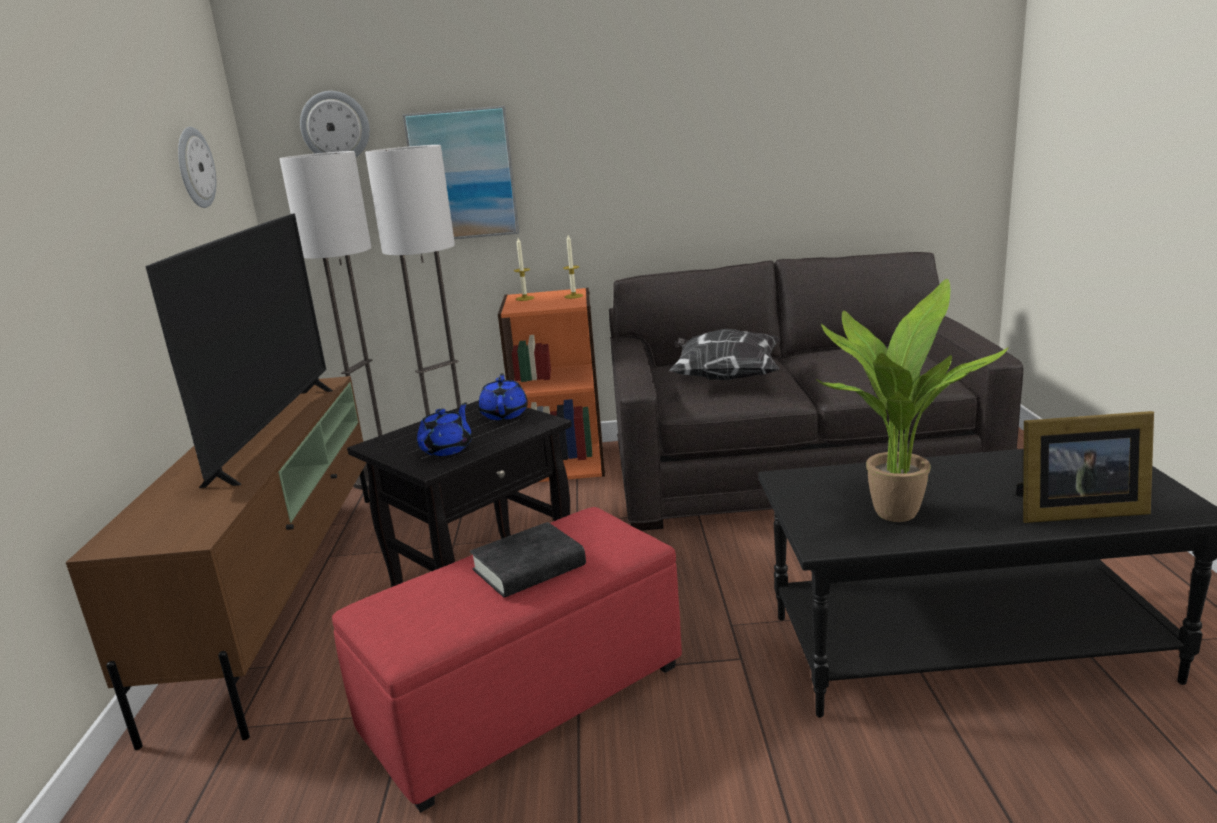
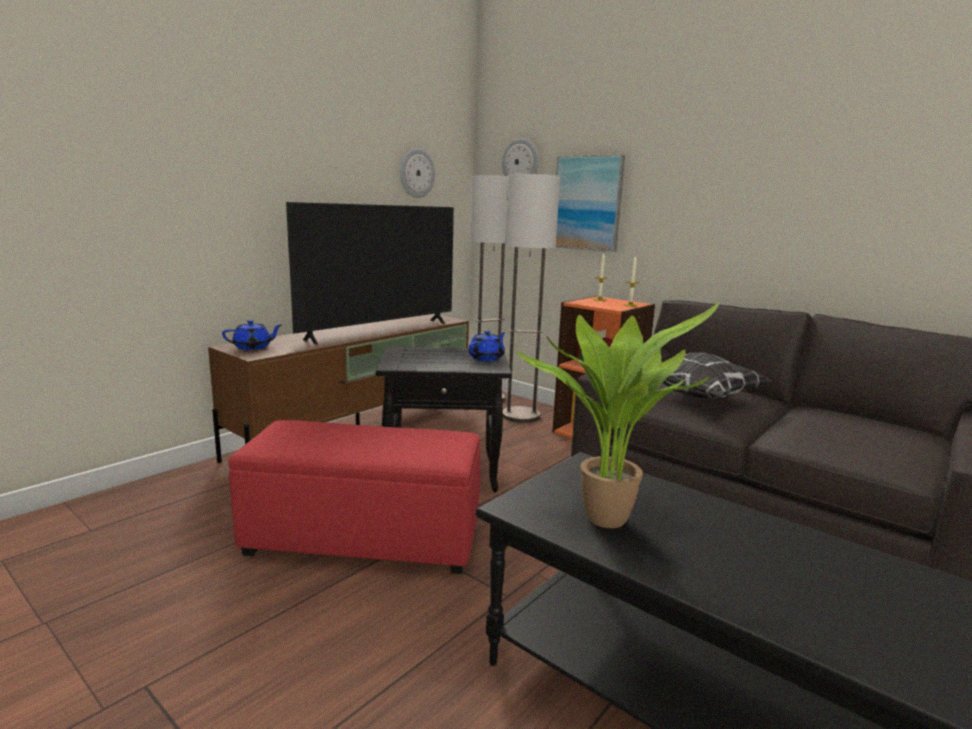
camera: 40 degrees right, 5 degrees down
(447, 448) = (421, 362): blue teapot -> blue teapot (253, 347)
(529, 568) = (373, 442): black book -> none
(1073, 511) = (776, 606): picture frame -> none

